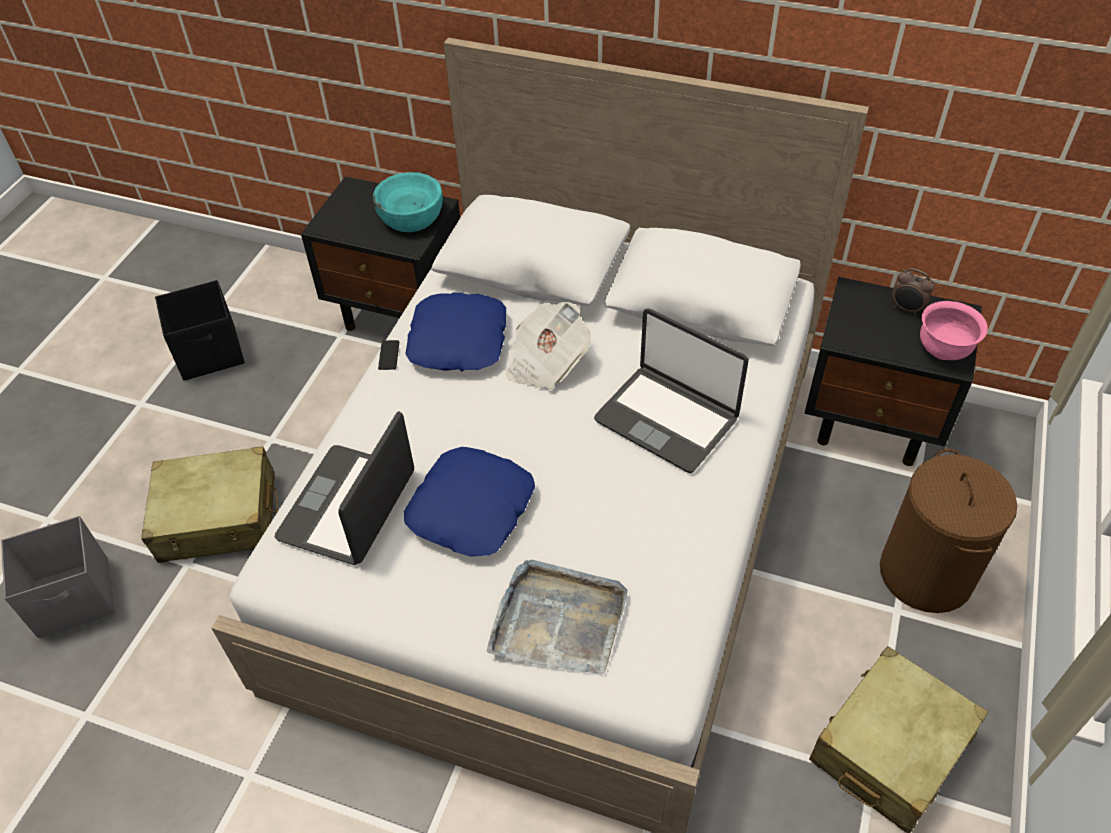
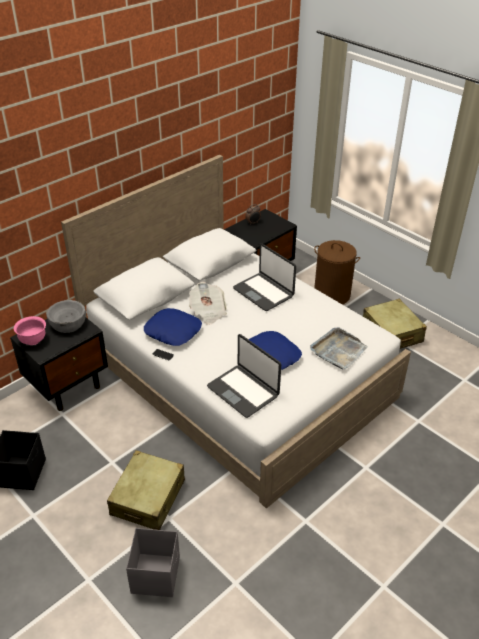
camera: 65 degrees left, 10 degrees down
(411, 216) = (68, 324): turquoise bowl -> grey bowl
(667, 419) = (263, 292): laptop -> laptop turned 75 degrees clockwise
(943, 350) = (278, 224): pink bowl -> pink bowl (33, 340)

